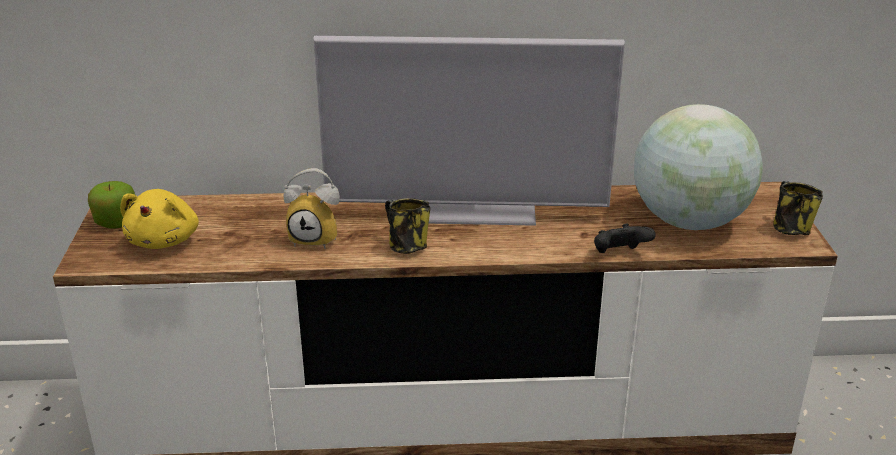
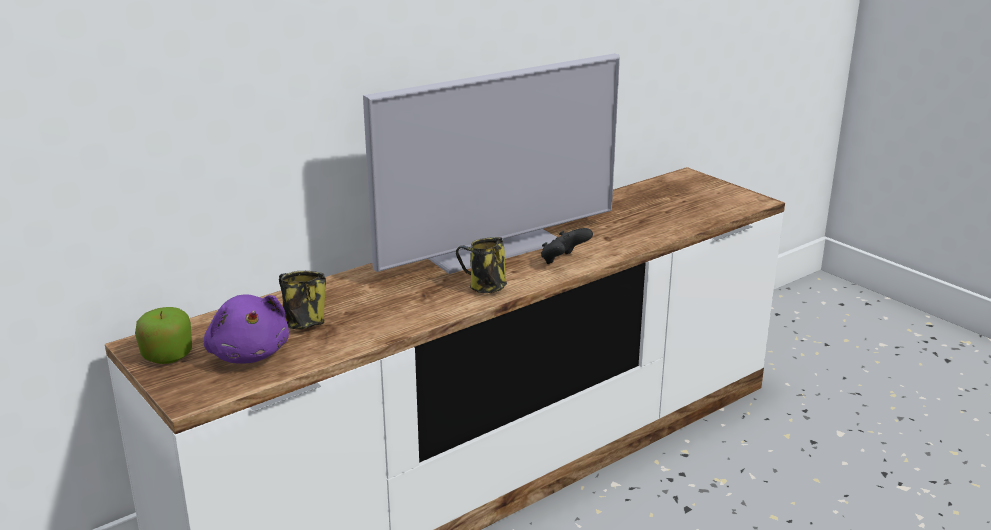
camera: 35 degrees left, 5 degrees down
(165, 240) = (249, 353): yellow plush toy -> purple plush toy
(317, 239) = (398, 306): alarm clock -> none
(619, 255) = (652, 243): black game controller -> black game controller (563, 261)
(688, 221) = (665, 209): globe -> none
(789, 229) = (735, 195): mug -> mug (302, 323)

